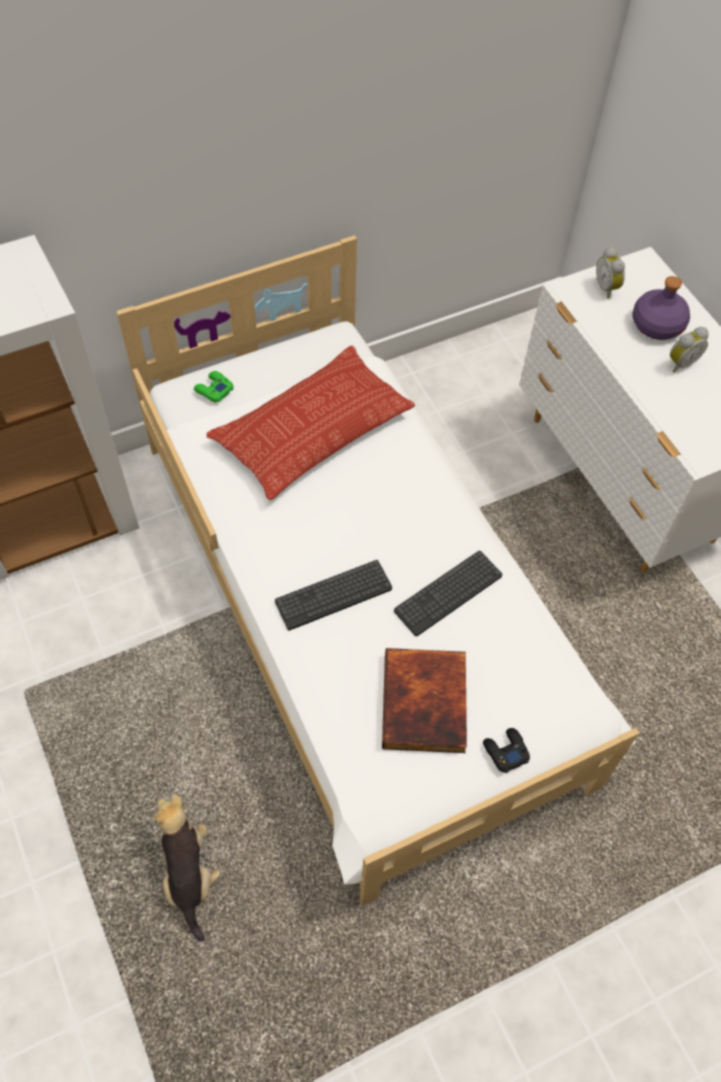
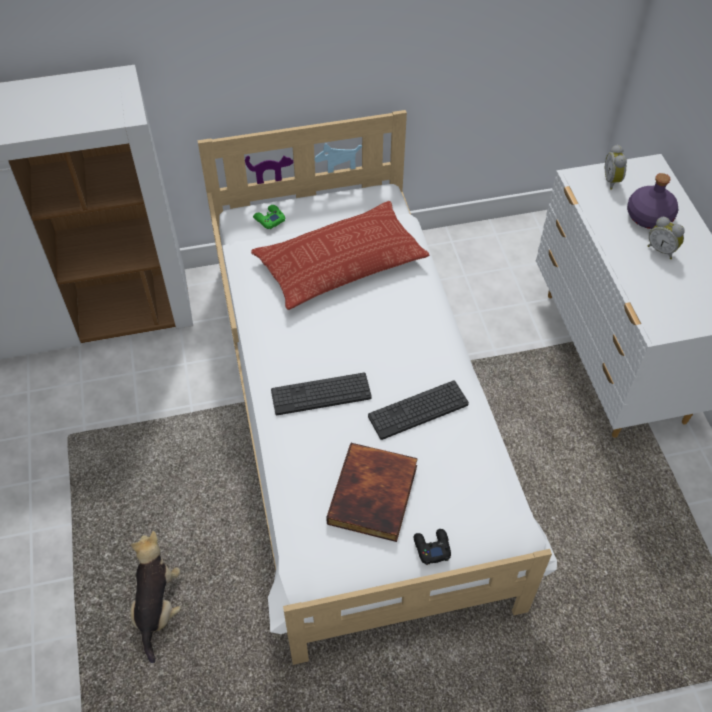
camera: 15 degrees right, 5 degrees down
(680, 362) = (661, 250): alarm clock -> alarm clock turned 60 degrees clockwise

